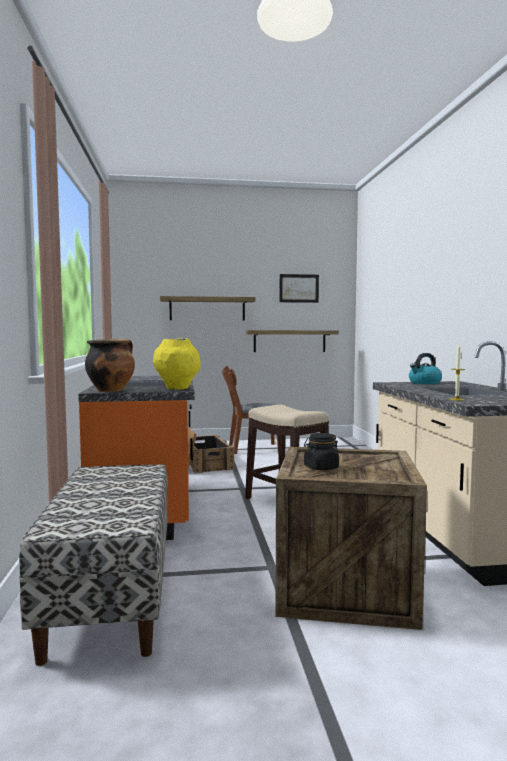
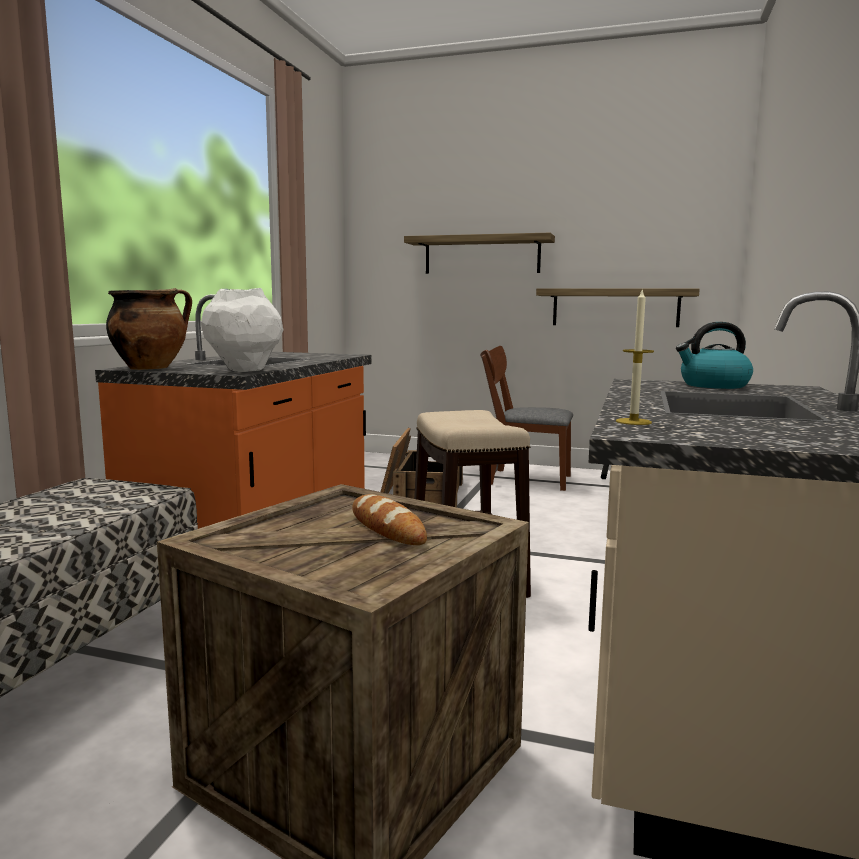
camera: 25 degrees right, 5 degrees up
(177, 388) = (245, 370): yellow vase -> white vase
(299, 288) = (637, 216): picture -> none
(321, 468) = (286, 533): black jar -> none
(356, 460) = (387, 527): none -> bread

